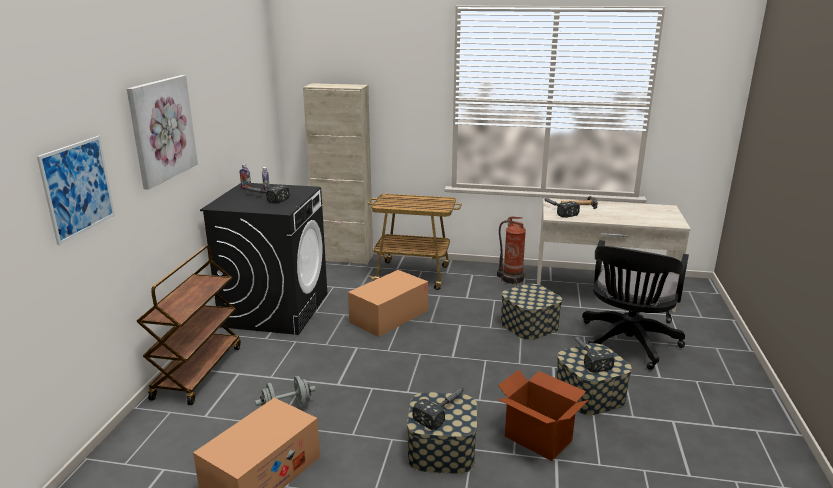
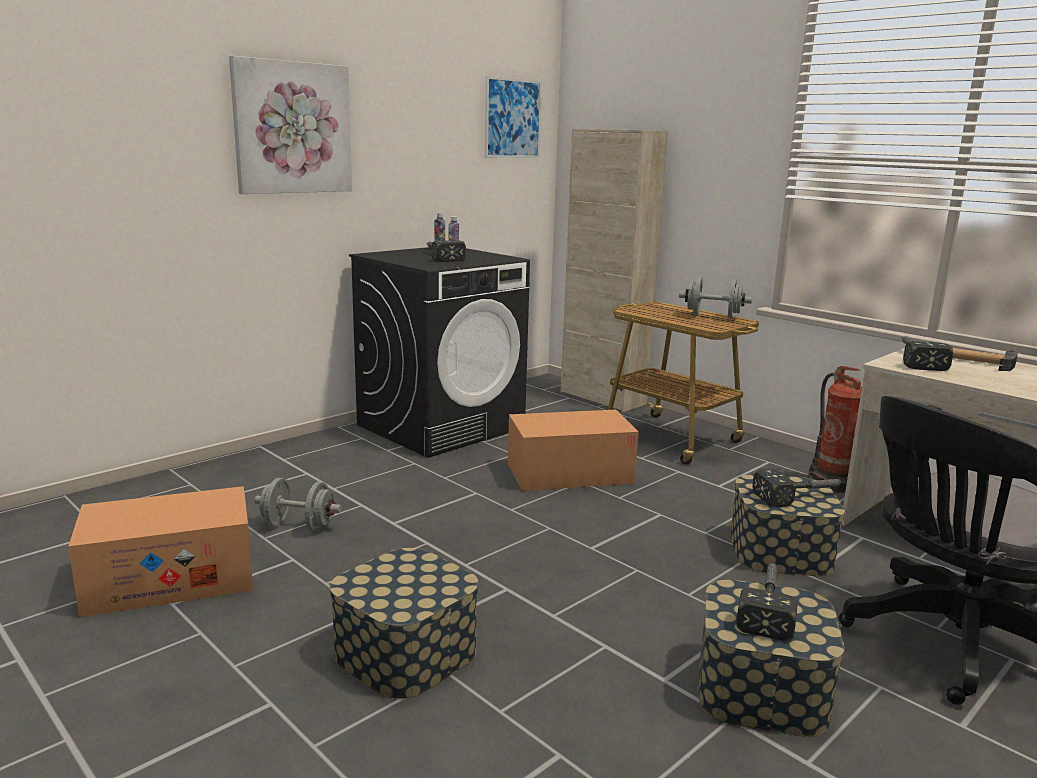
camera: 35 degrees right, 5 degrees down
(78, 188) = (114, 155): picture -> picture (513, 118)
(198, 371) = (273, 458): brown cart -> none
(428, 199) = (713, 316): none -> grey dumbbell
(443, 410) = (411, 580): hammer -> hammer (802, 496)
(538, 438) = (573, 709): cardboard box -> none

